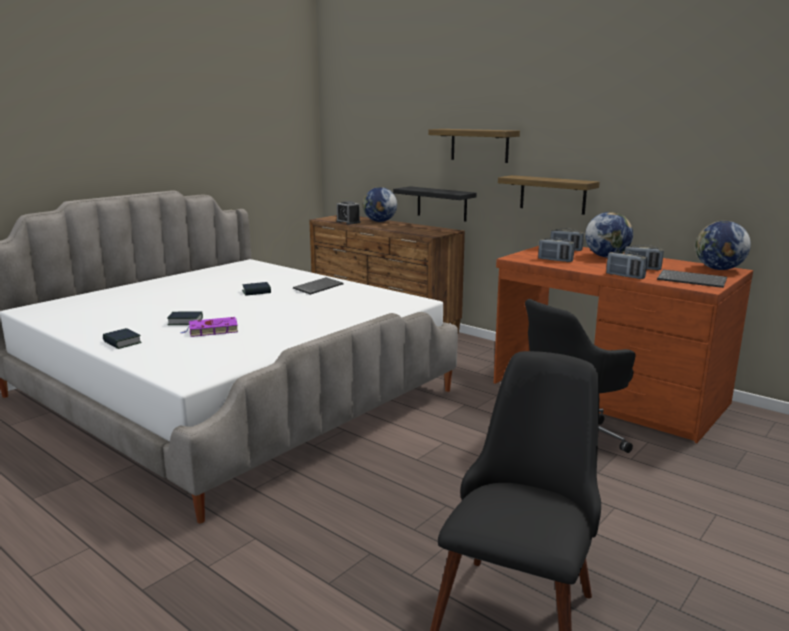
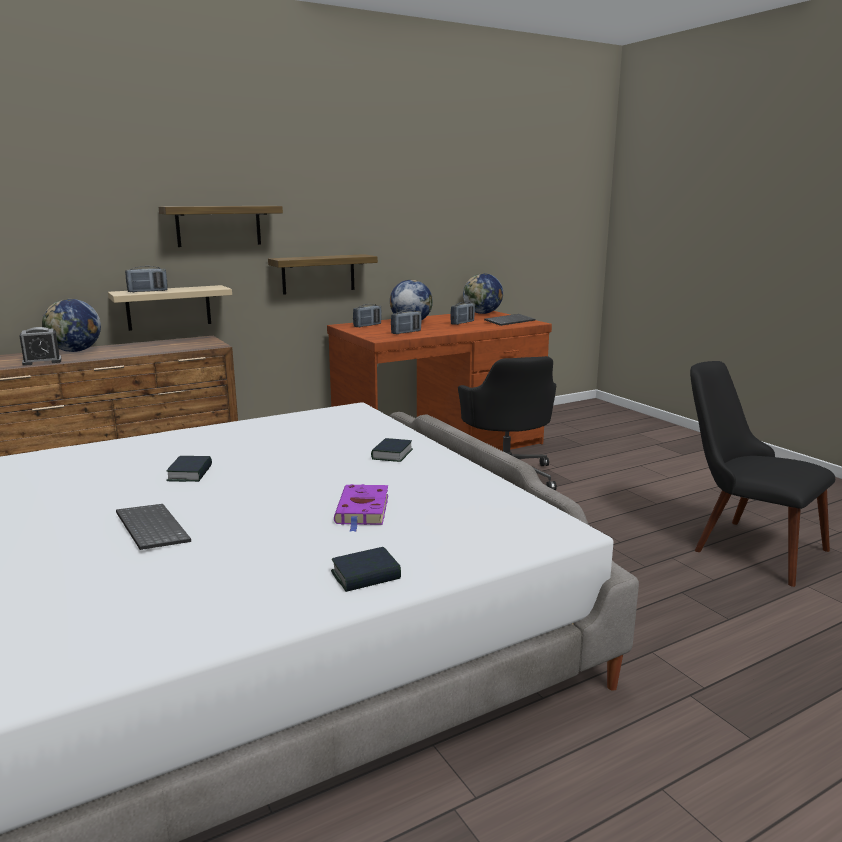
camera: 70 degrees left, 0 degrees up
(185, 322) = (297, 526): book -> book (392, 454)
(318, 287) = (221, 440): keyboard -> keyboard (150, 528)
(441, 203) = (168, 307): black shelf -> beige shelf
(625, 276) = (483, 328): radio -> radio (147, 291)

